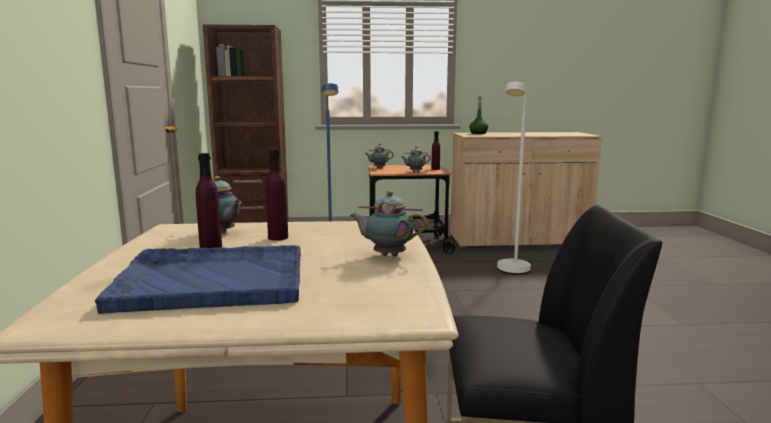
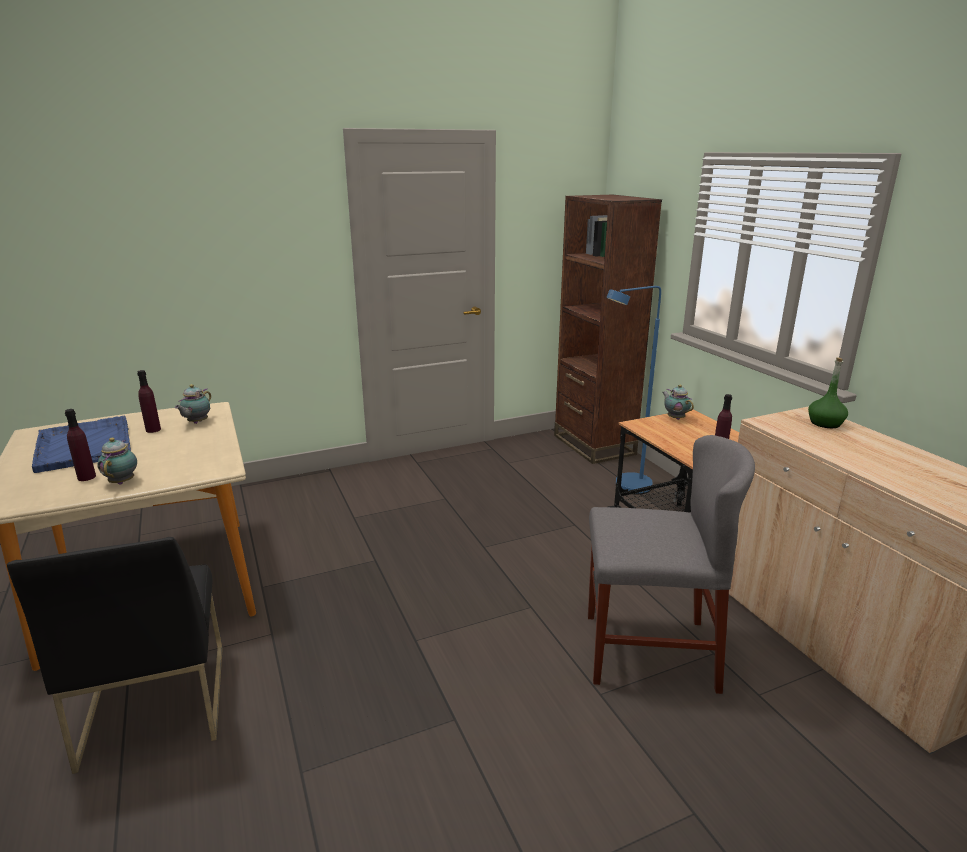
camera: 70 degrees right, 10 degrees up
(278, 237) = (181, 440): purple bottle -> purple bottle (86, 477)
(415, 172) = (670, 443): teapot -> none
(511, 271) = (649, 651): white floor lamp -> grey chair

